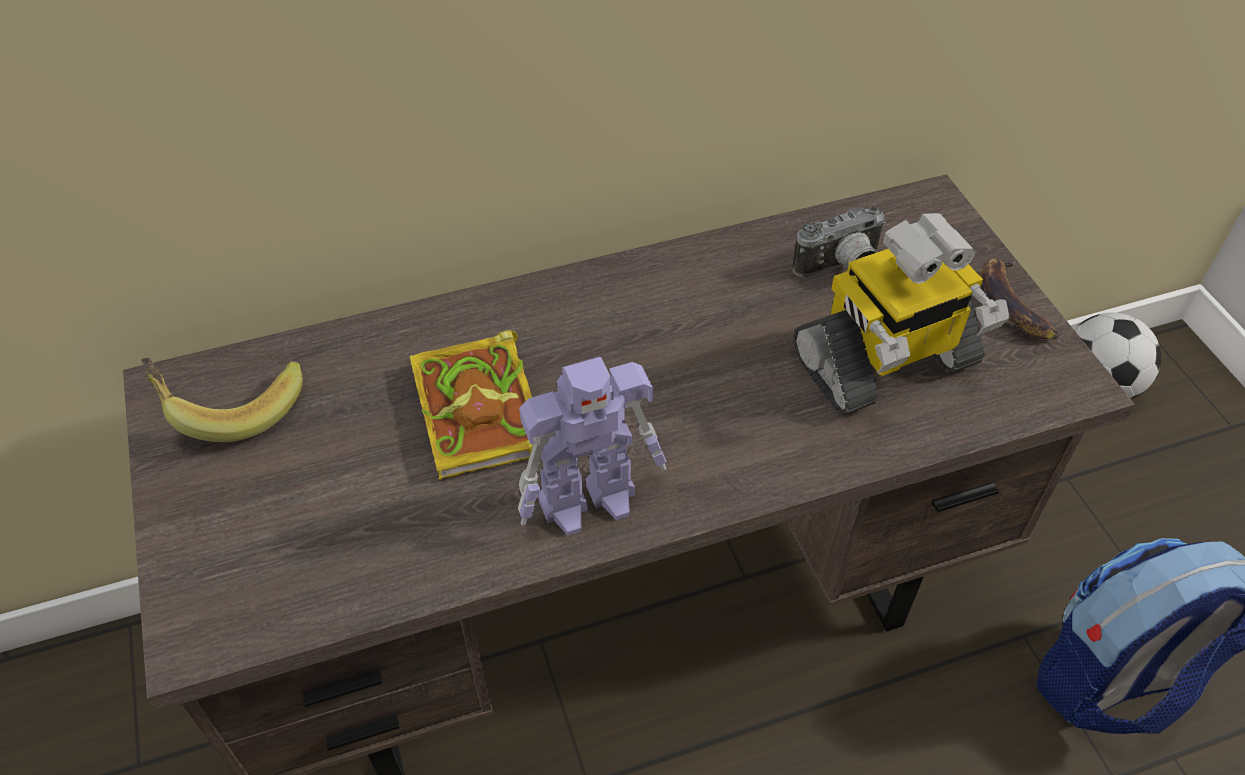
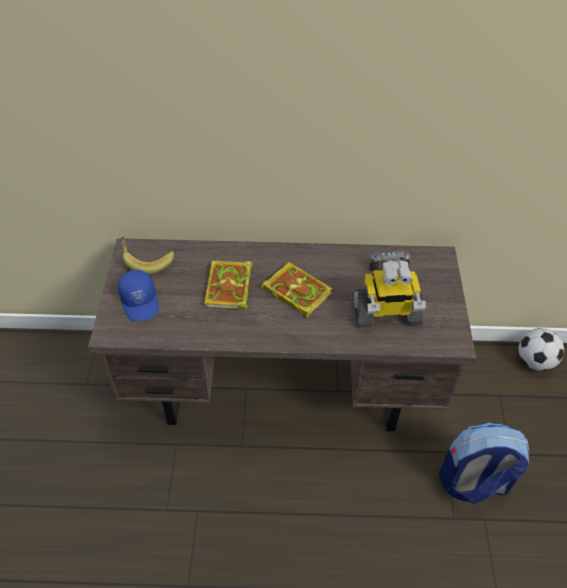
camera: 20 degrees right, 0 degrees up
(255, 519) = (140, 301): none -> blue cap
(591, 499) = (253, 329): toy robot -> none
(649, 372) = (295, 291): none -> book
(1011, 304) = (449, 305): banana -> none

